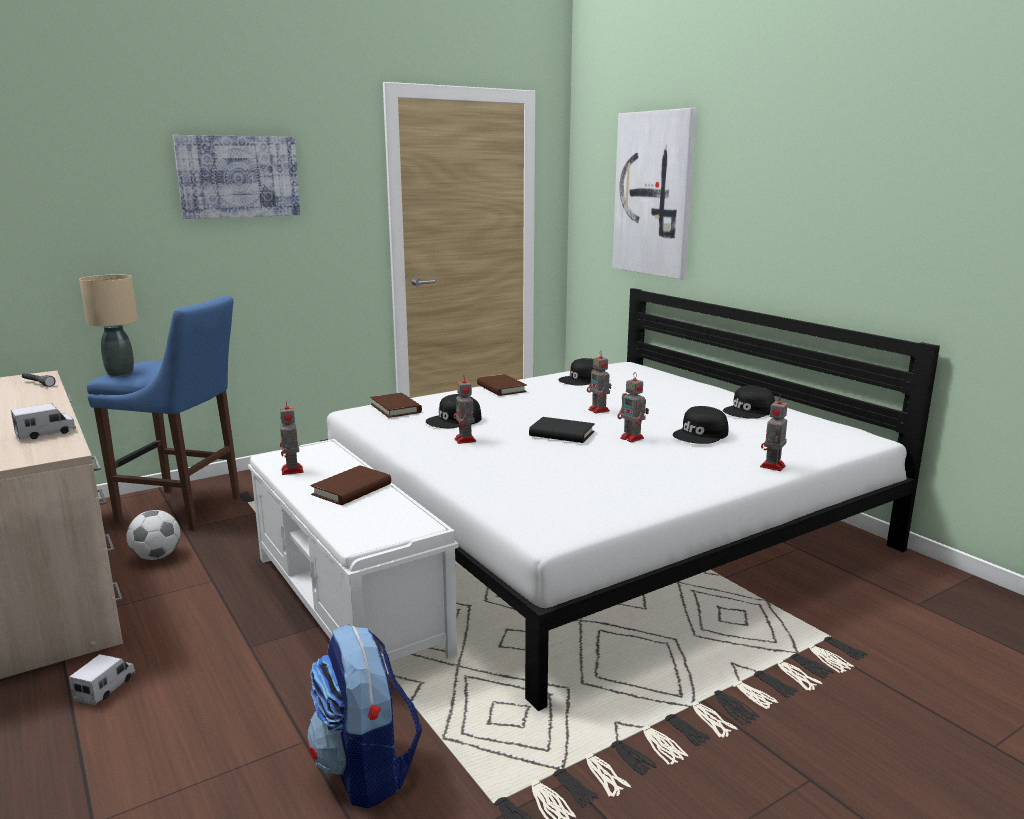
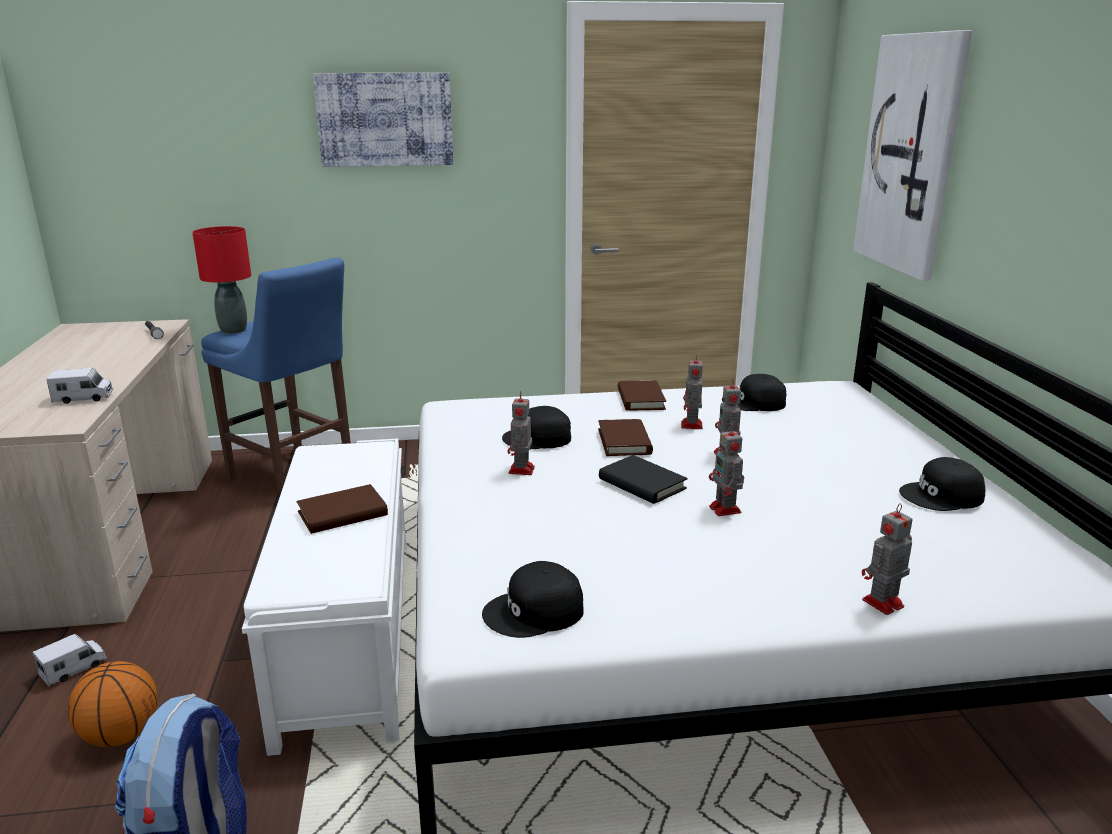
camera: 25 degrees right, 5 degrees up
(120, 373) = (234, 330): beige table lamp -> red table lamp
(157, 556) = (229, 528): football -> none
(208, 718) = (121, 735): none -> basketball
(292, 471) = (313, 475): toy robot -> toy robot (691, 426)
(396, 408) = (492, 409): brown book -> brown book (624, 441)
(701, 434) = (825, 524): black cap -> black cap (535, 612)

